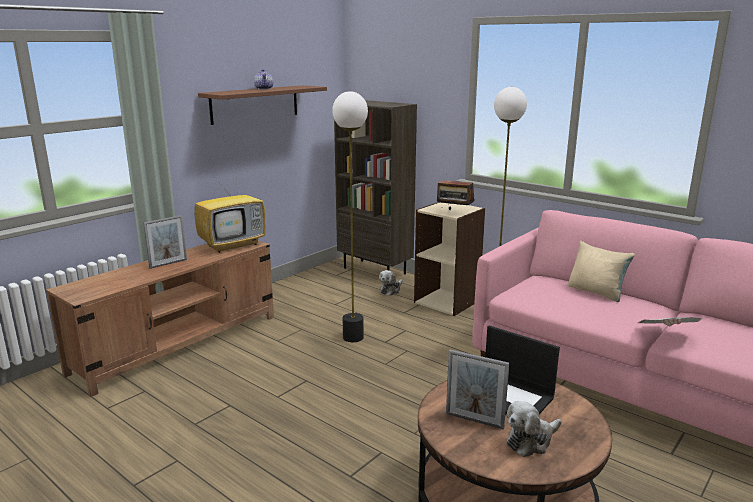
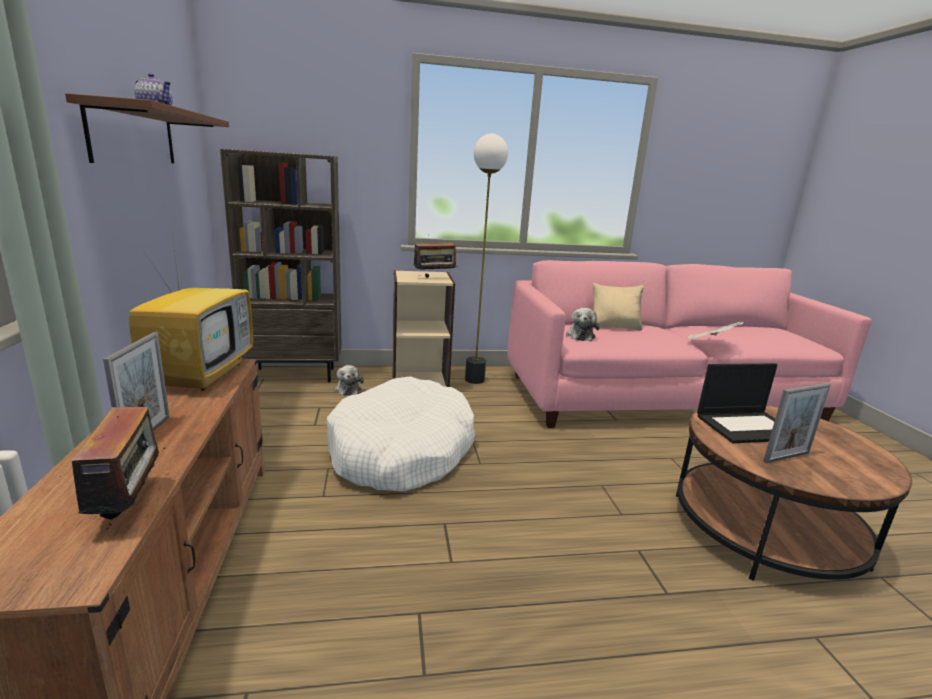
camera: 50 degrees left, 0 degrees up
(122, 284) = (130, 506): none -> radio
(353, 337) = (401, 451): floor lamp -> white dog bed
(531, 441) = (835, 452): plush toy -> plush toy (580, 335)

